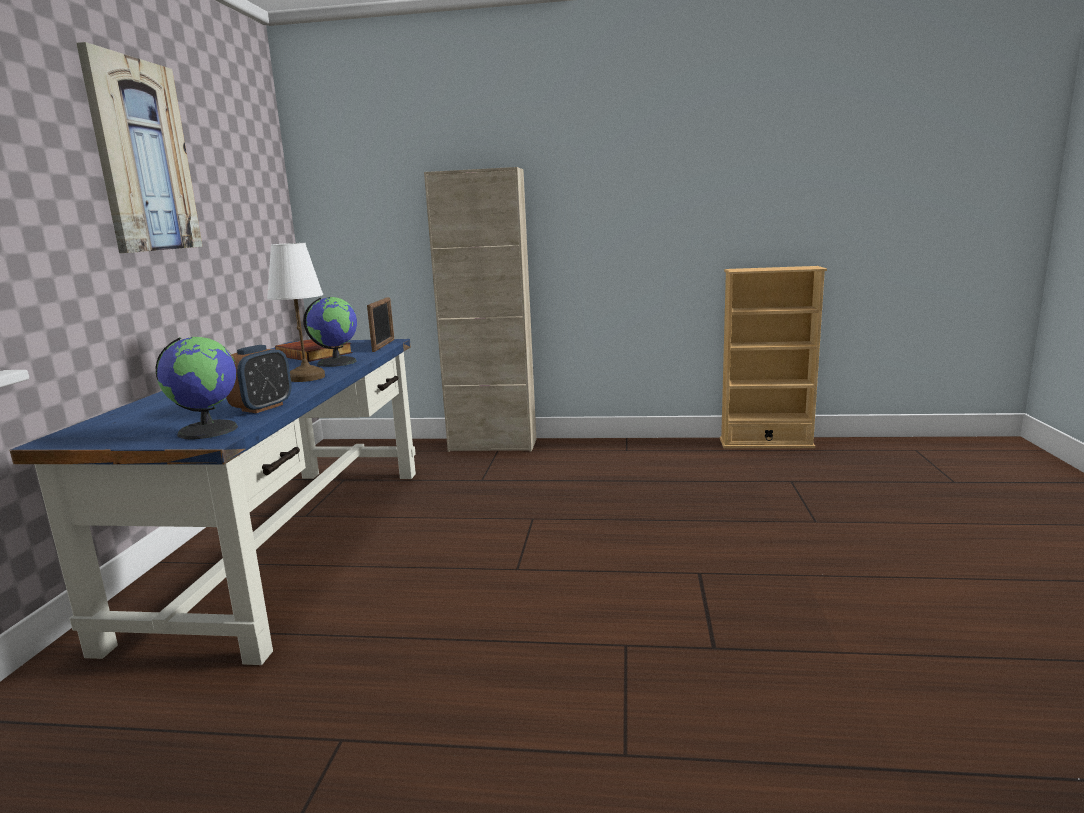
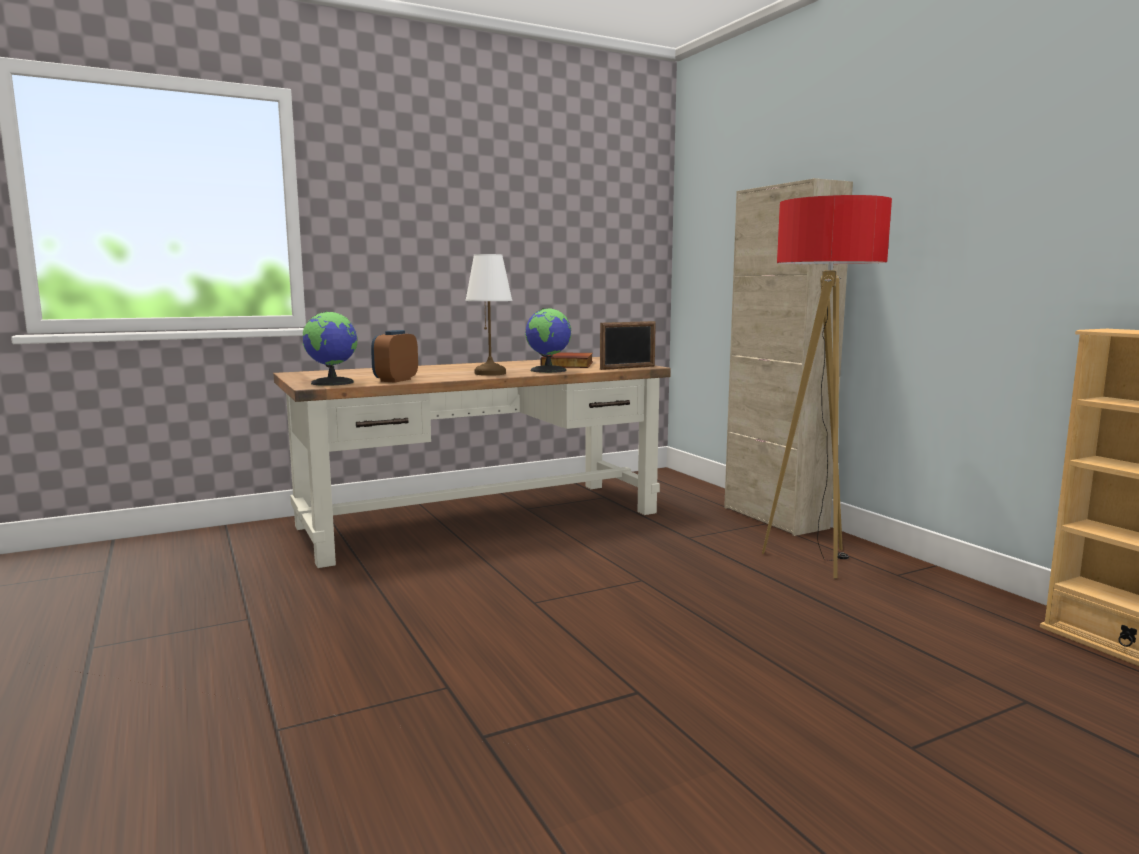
camera: 55 degrees right, 5 degrees down
(142, 157) = (473, 188): picture -> none
(262, 407) = (395, 380): alarm clock -> alarm clock turned 120 degrees clockwise
(291, 542) = (482, 519): blue desk -> brown desk
(576, 460) = (813, 560): none -> floor lamp

